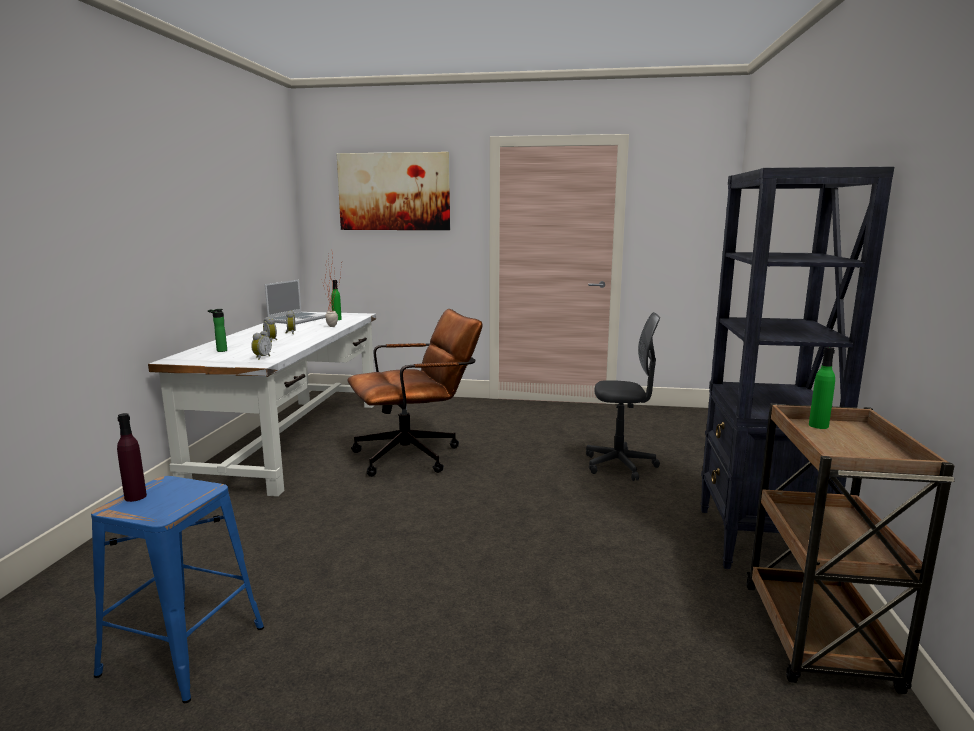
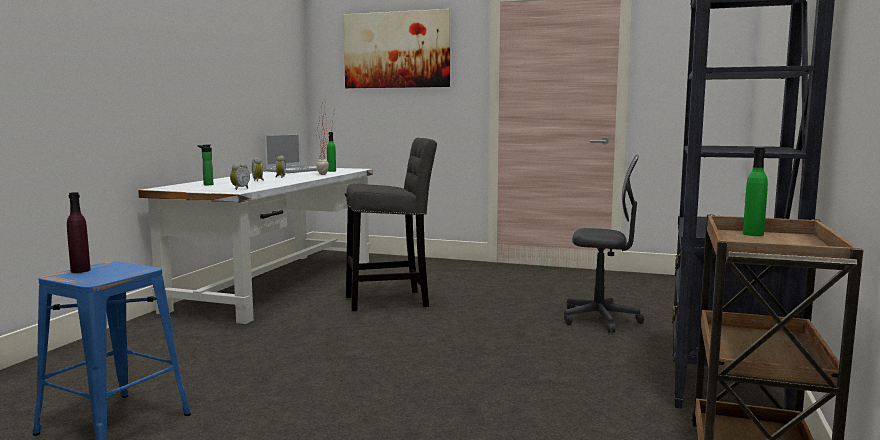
camera: 10 degrees right, 5 degrees down
(416, 455) = (391, 301): brown office chair -> grey stool

